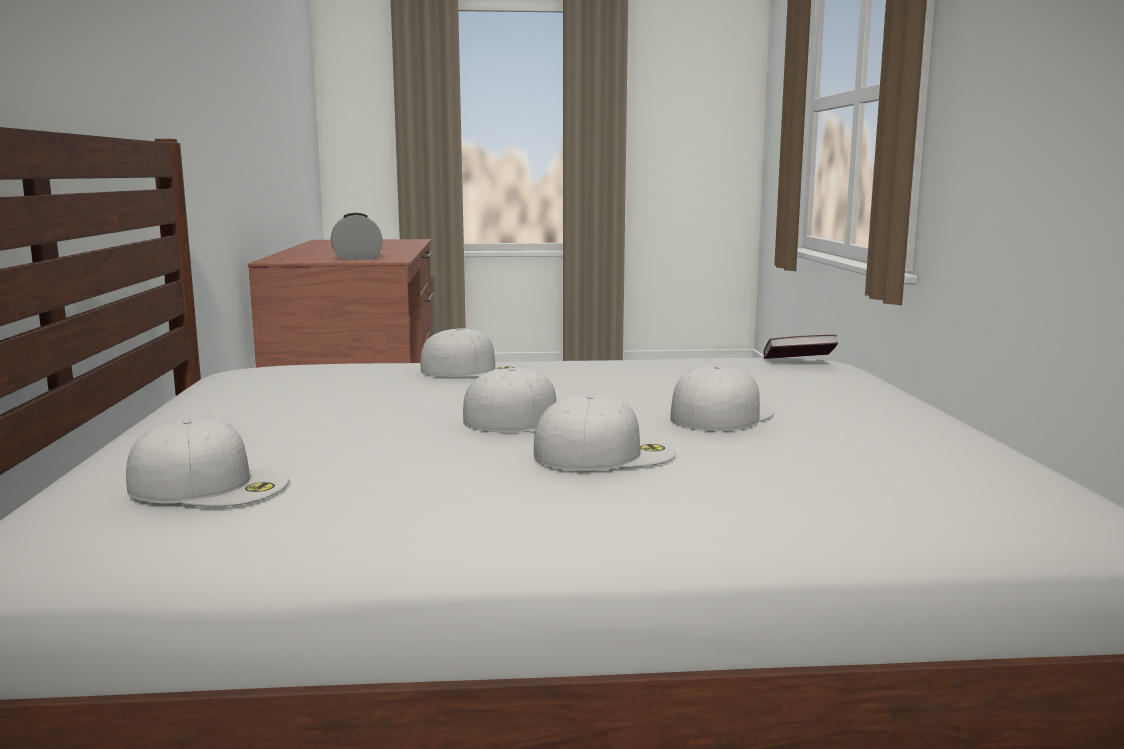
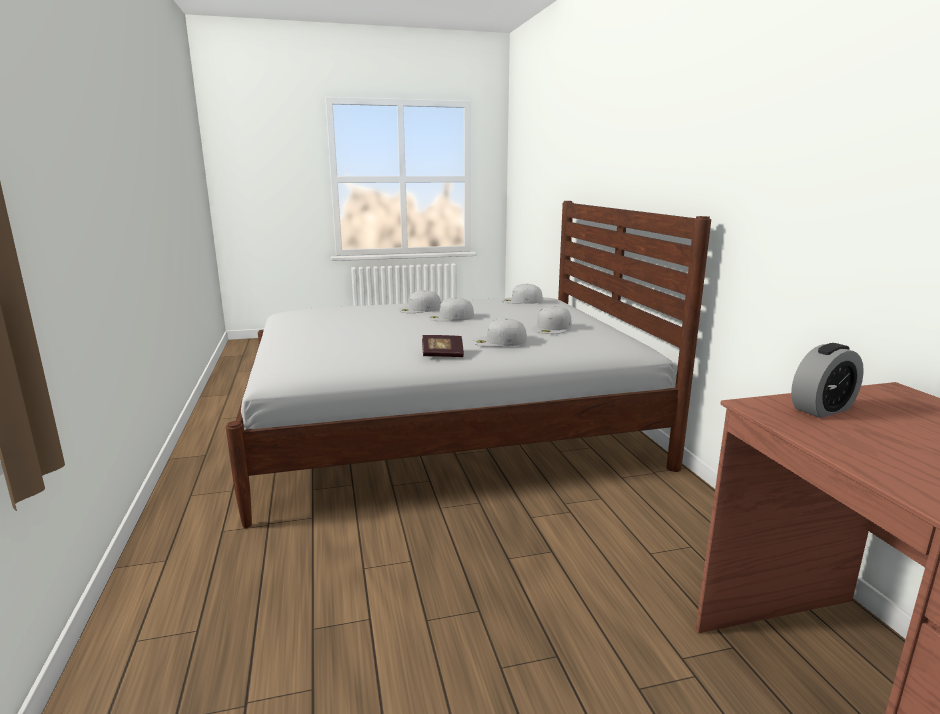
camera: 170 degrees right, 5 degrees up
(721, 415) = (376, 322): white cap -> white cap (552, 328)
(799, 362) = (307, 359): book -> book (442, 355)

